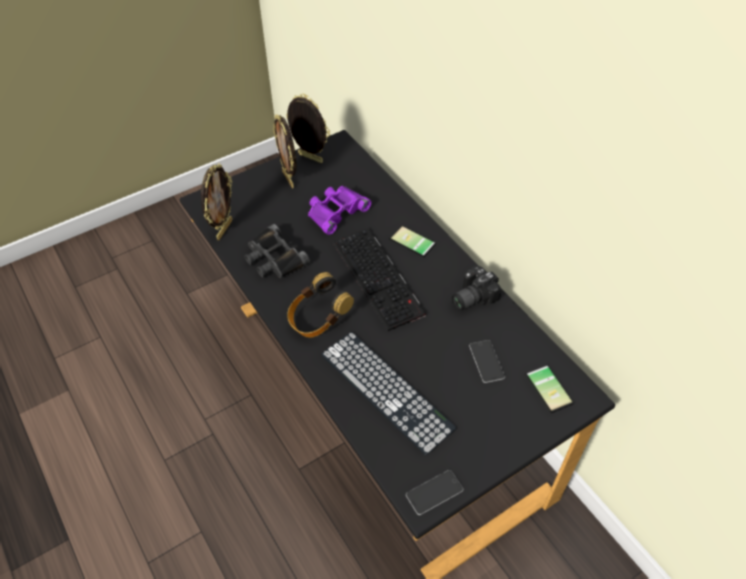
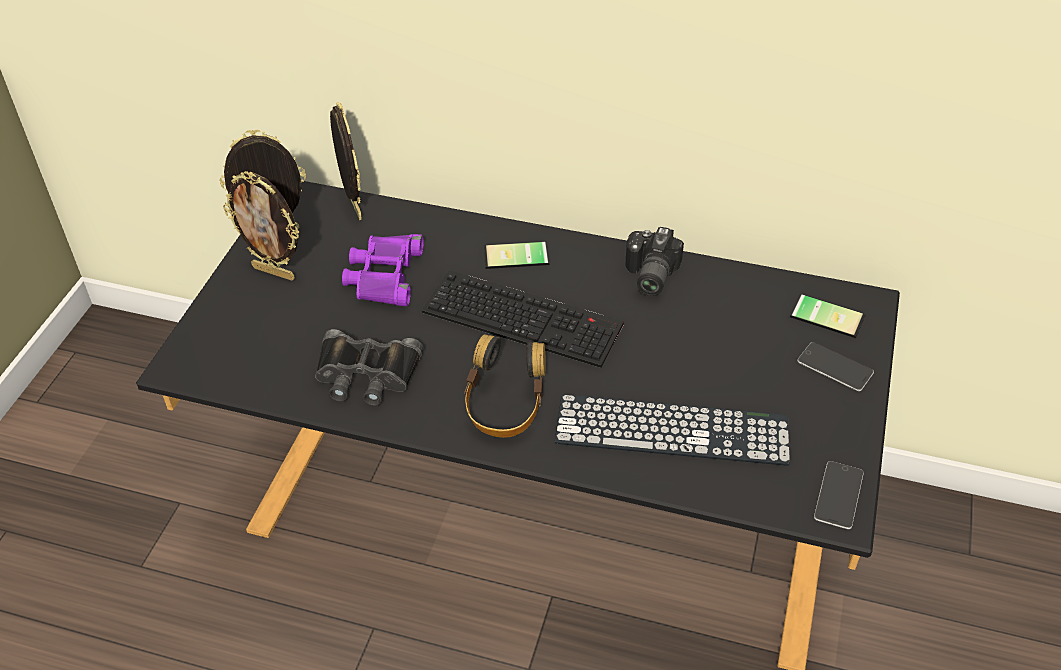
camera: 40 degrees left, 5 degrees down
(223, 229) = (253, 382): picture frame -> picture frame (353, 207)
(486, 361) = (739, 330): phone -> phone (835, 367)

